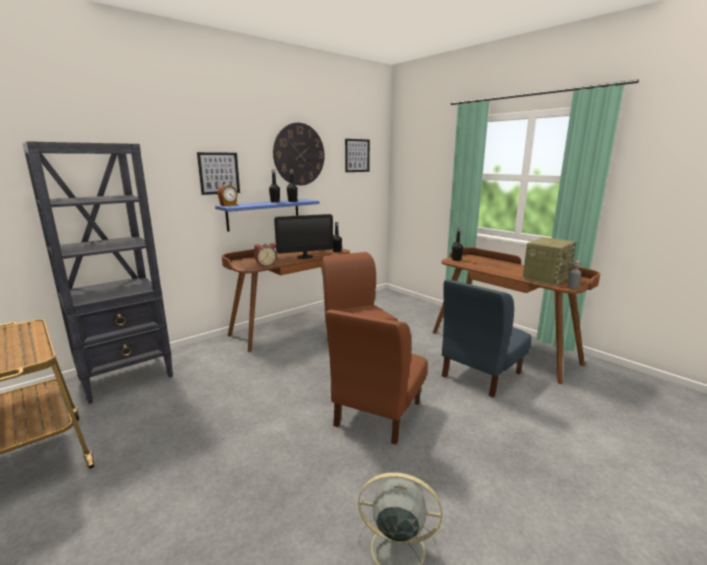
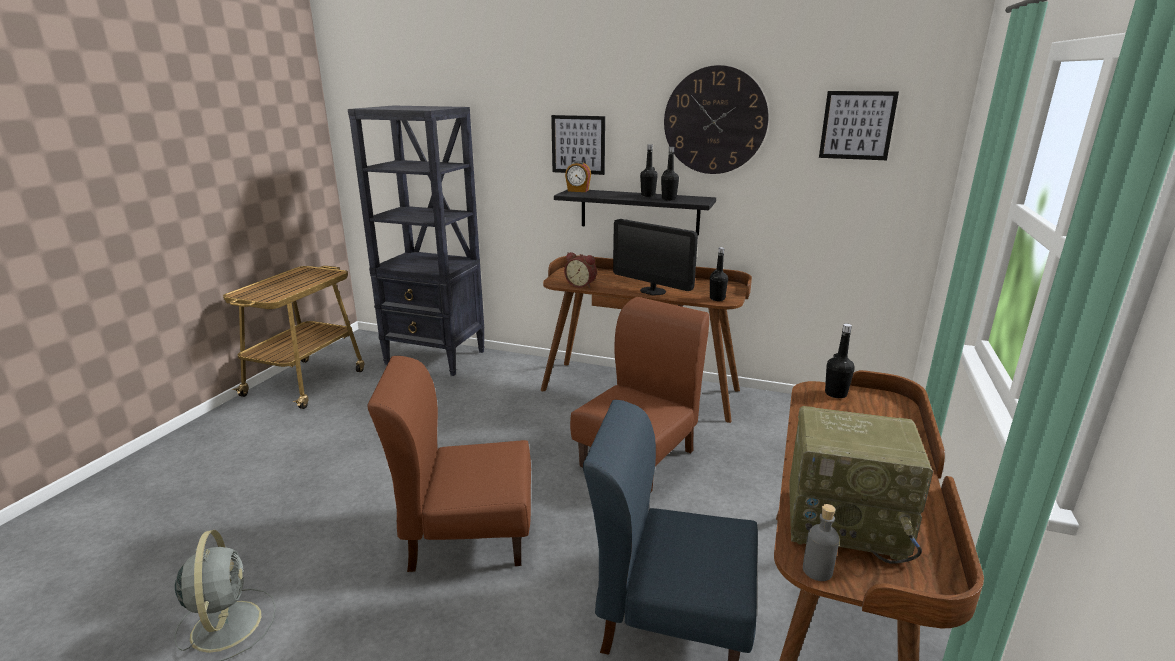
camera: 60 degrees right, 5 degrees up
(263, 214) = (639, 211): blue shelf -> black shelf

